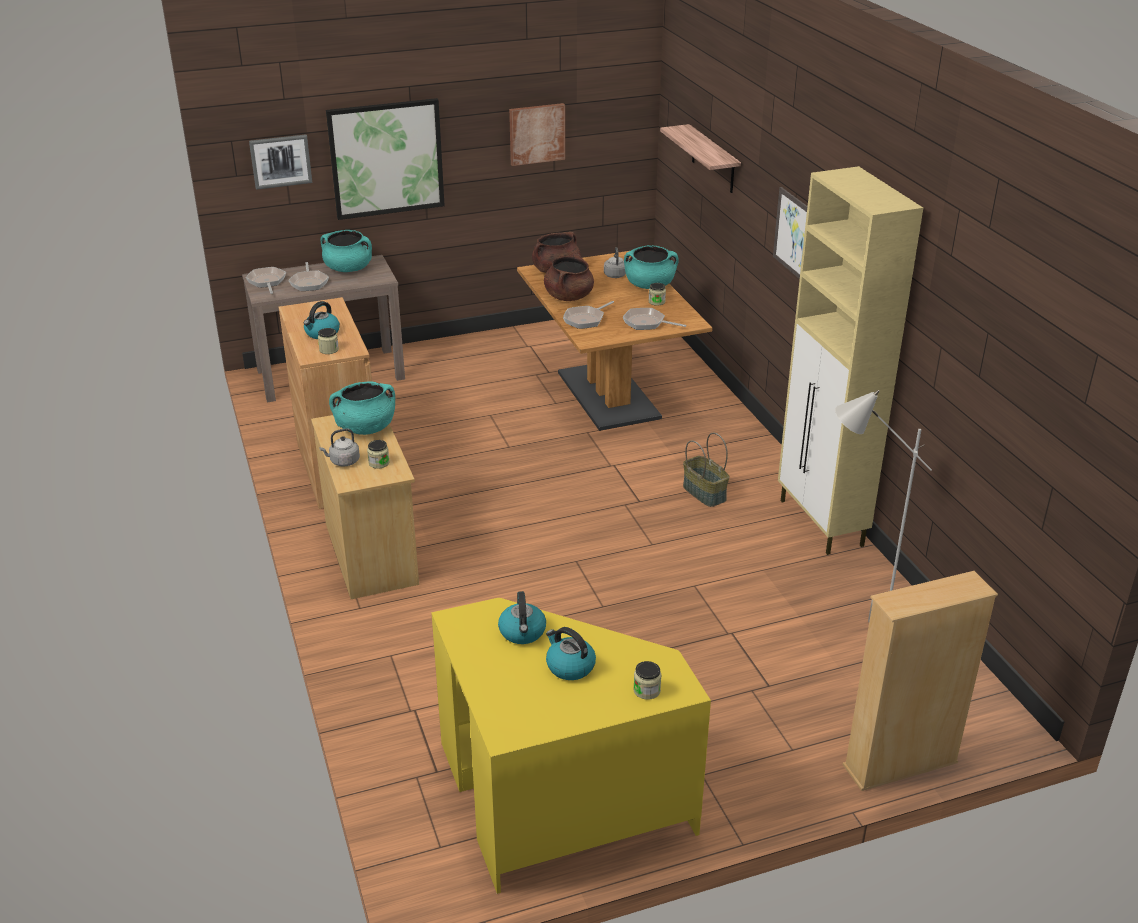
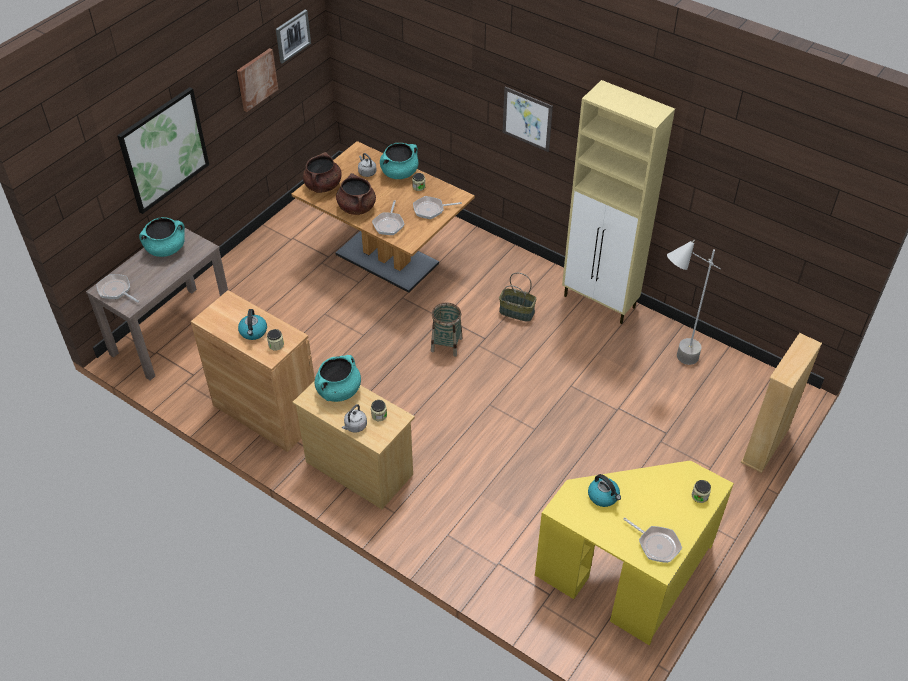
camera: 35 degrees left, 15 degrees up
(280, 161) = (93, 191): picture -> picture (292, 36)
(309, 282) = (151, 276): frying pan -> frying pan (656, 544)
(569, 666) = (649, 504): kettle -> none
(588, 489) = (446, 345): none -> basket
(713, 159) = (412, 63): shelf -> none

